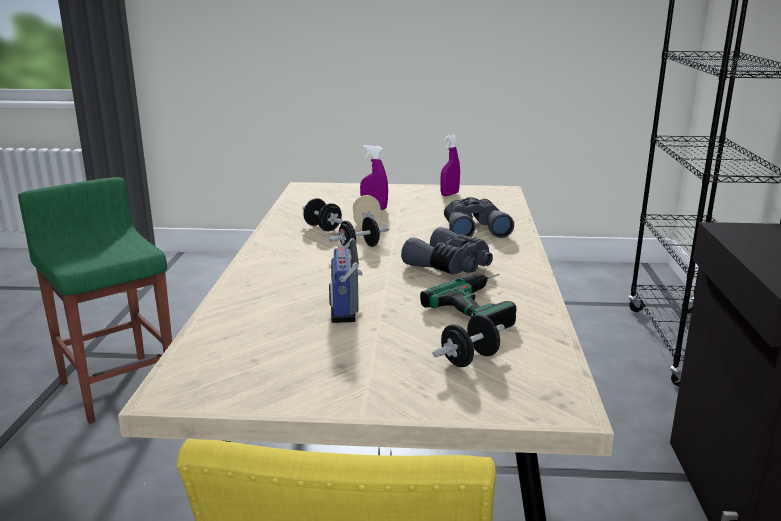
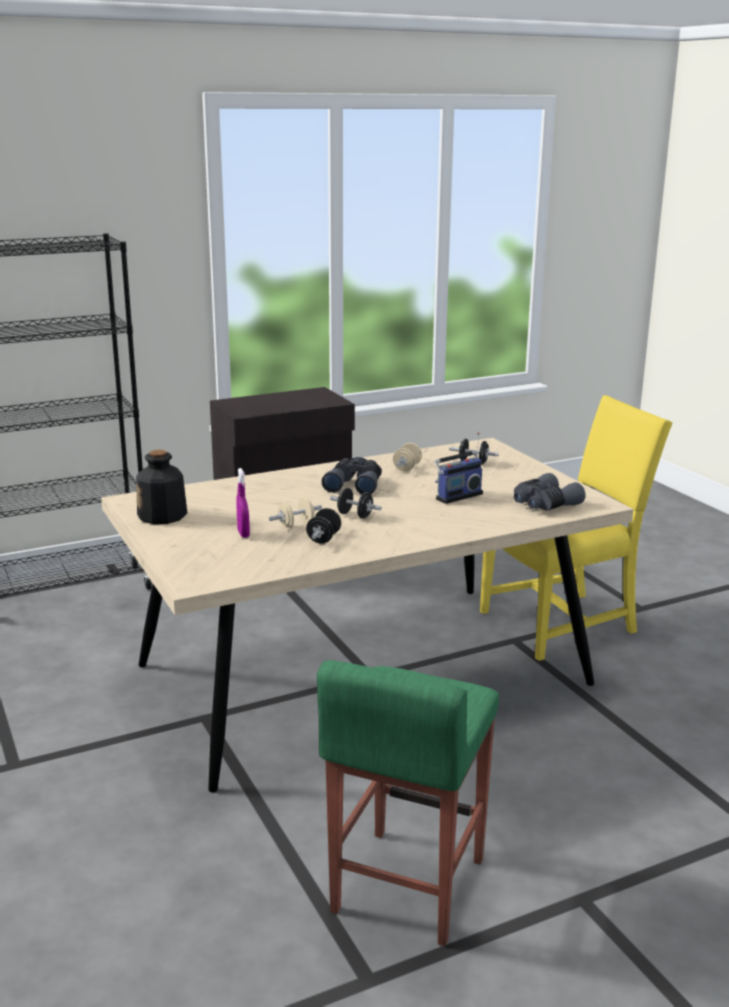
camera: 120 degrees left, 0 degrees up
(449, 194) = (162, 516): purple spray bottle -> bottle
(474, 229) = (263, 491): grey binoculars -> grey binoculars (544, 504)
(486, 307) = (407, 468): power drill -> beige dumbbell

